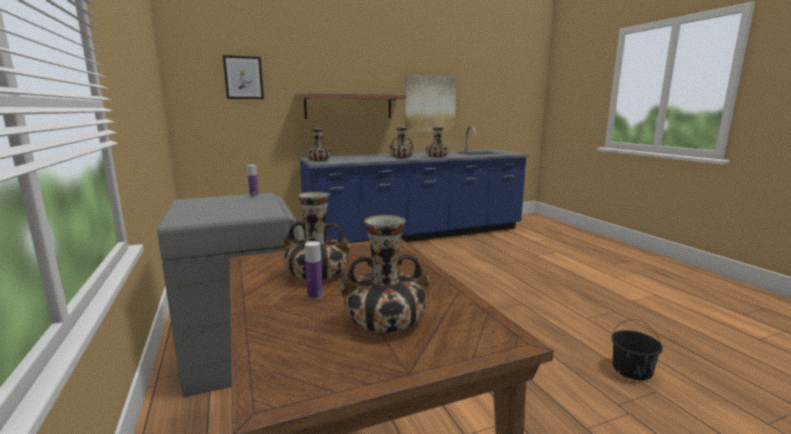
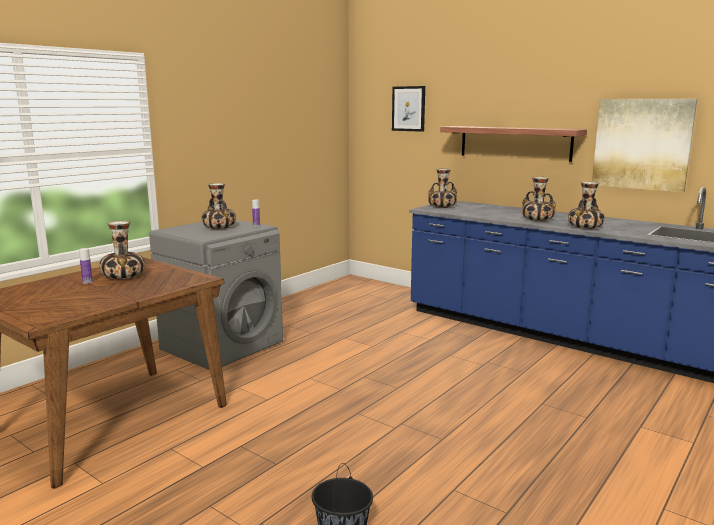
camera: 60 degrees right, 0 degrees up
(386, 320) = (58, 299): vase -> vase (219, 227)

